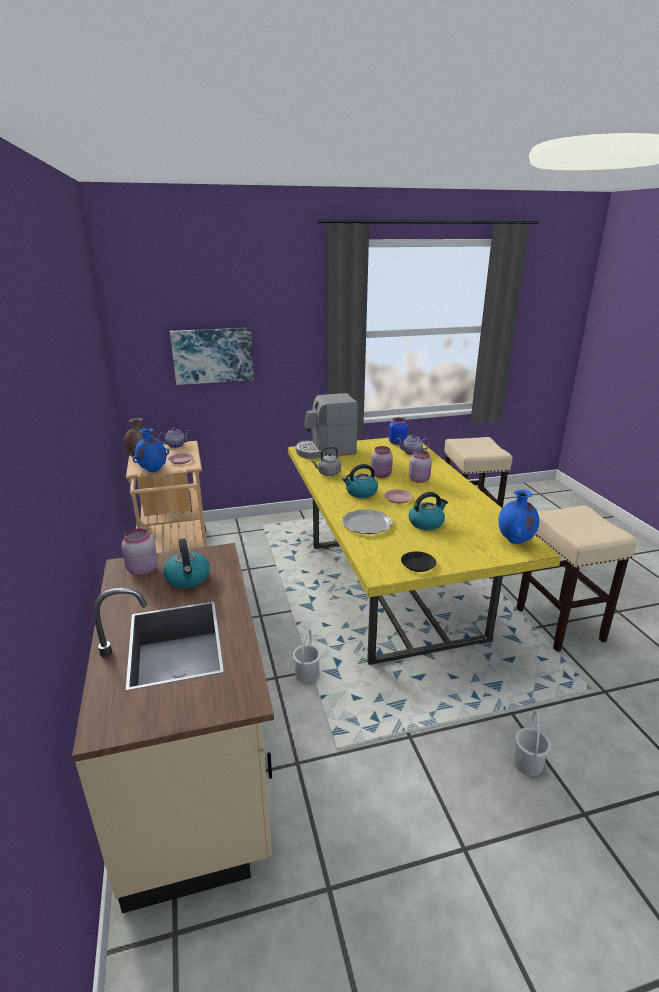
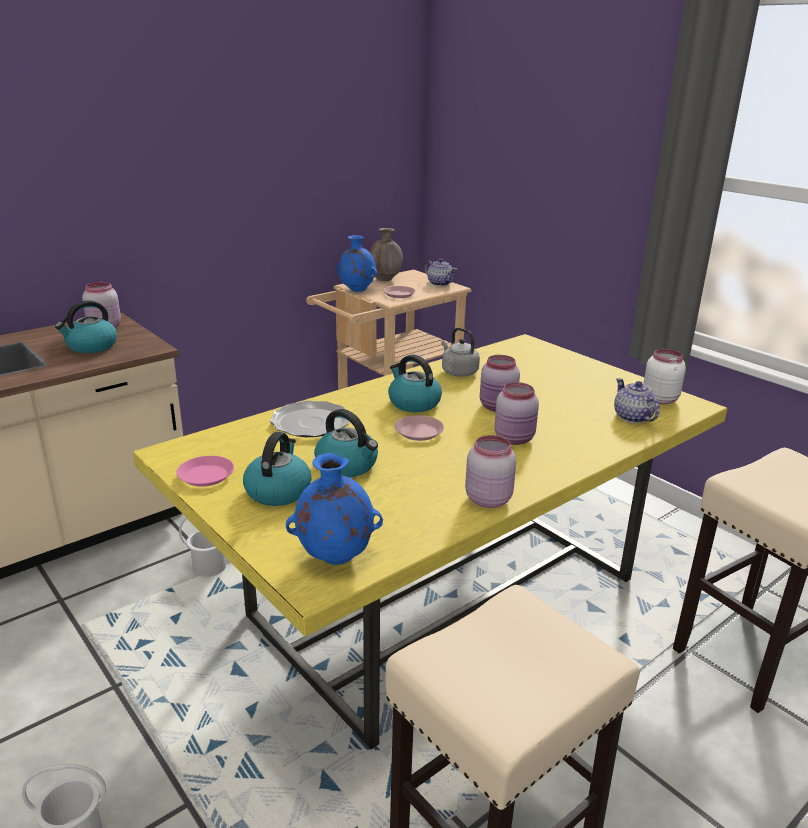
camera: 65 degrees right, 0 degrees up
(212, 355) = (517, 174): picture -> none
(325, 451) = (541, 356): coffee machine -> none
(397, 443) = (659, 399): blue jar -> white jar
(418, 564) = (206, 476): black plate -> pink plate
(446, 545) = (278, 491): none -> kettle
(474, 498) = (488, 499): none -> pink jar

